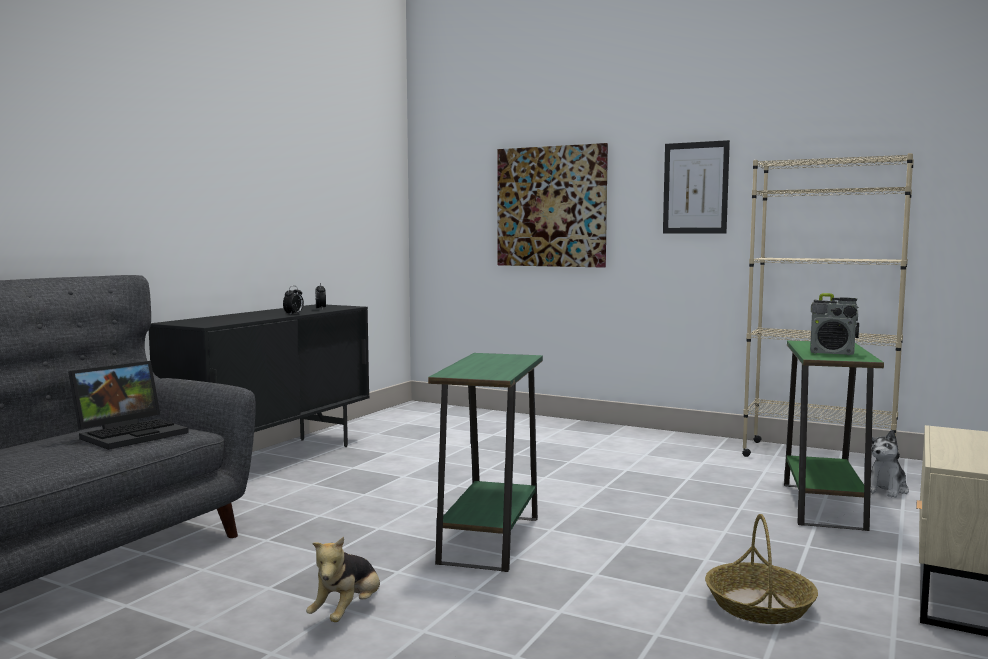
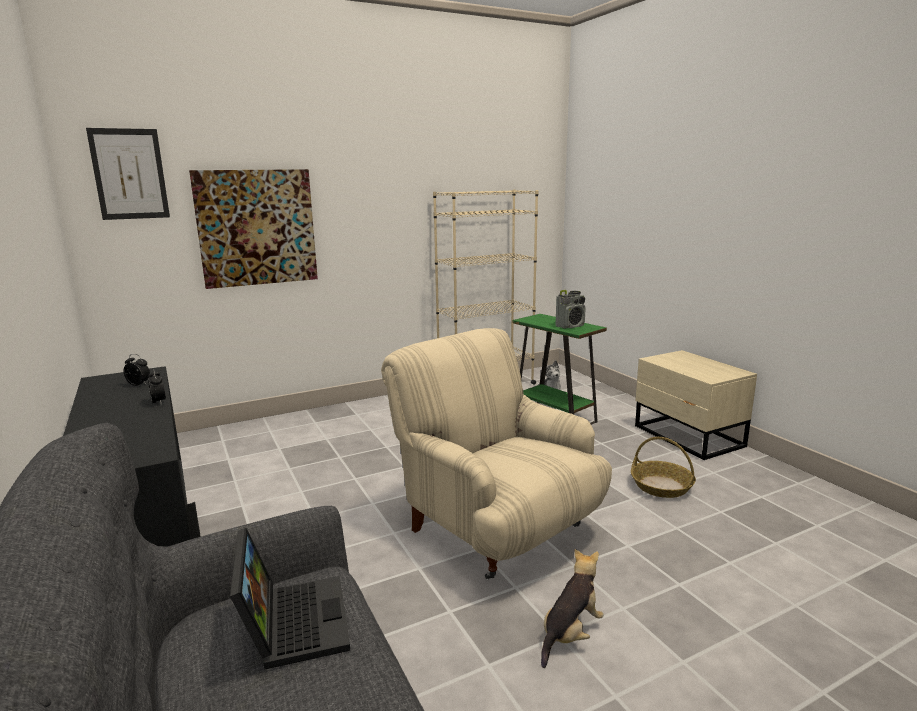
camera: 55 degrees left, 10 degrees up
(348, 612) = (570, 634): plush toy -> plush toy turned 105 degrees counterclockwise
(490, 540) = (496, 529): green side table -> beige armchair
(695, 188) = (384, 209): picture -> picture (129, 174)

